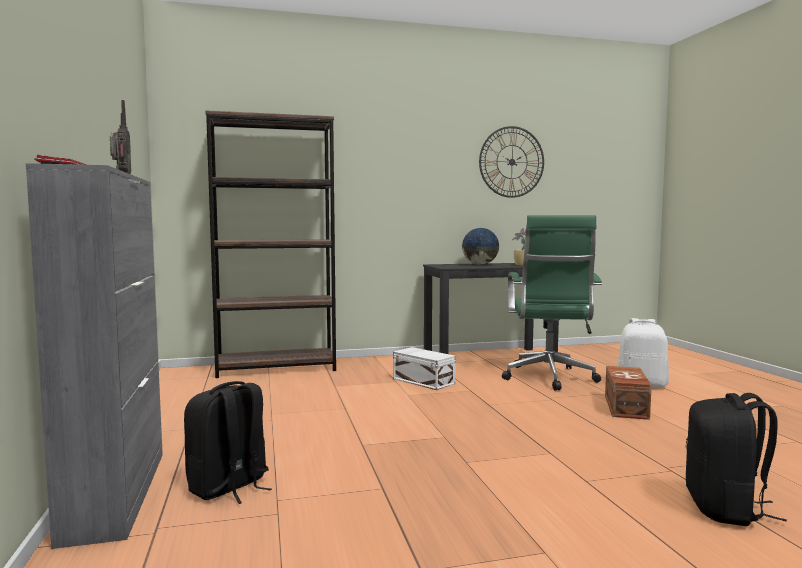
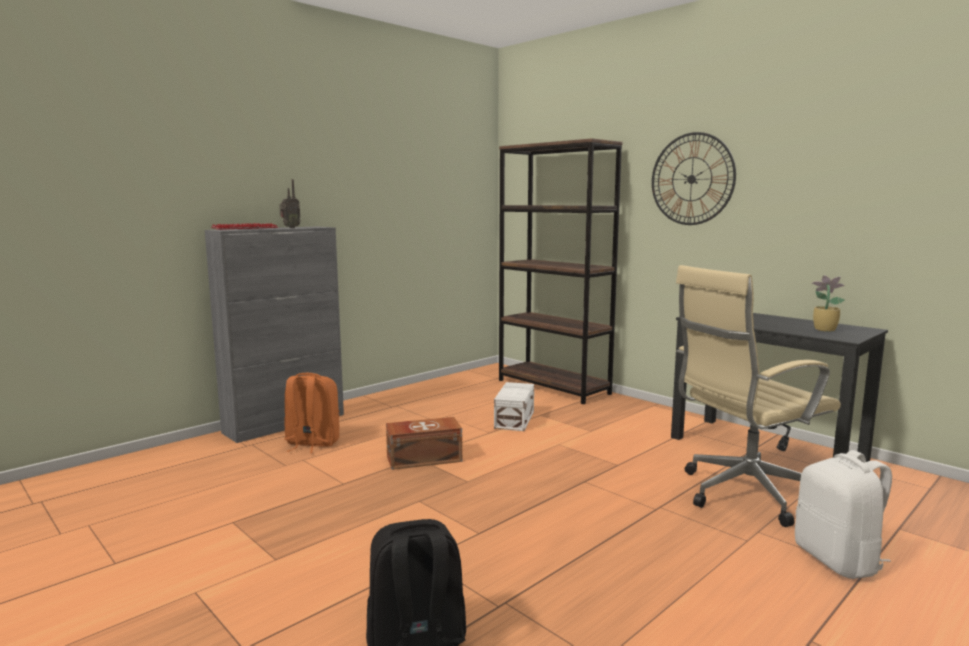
camera: 60 degrees right, 5 degrees up
(229, 487) = (311, 443): black backpack -> orange backpack
(423, 381) = (612, 440): white storage box -> white storage box (515, 419)
(480, 264) = (772, 319): globe -> none
(511, 162) = (870, 169): wall clock -> wall clock (692, 179)
(549, 378) = (742, 495): green office chair -> beige office chair
(625, 407) = (697, 557): brown storage box -> brown storage box (423, 458)

